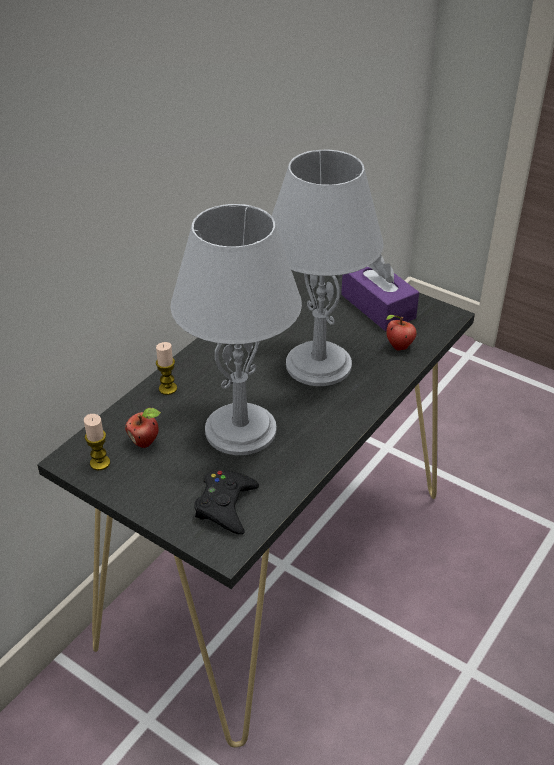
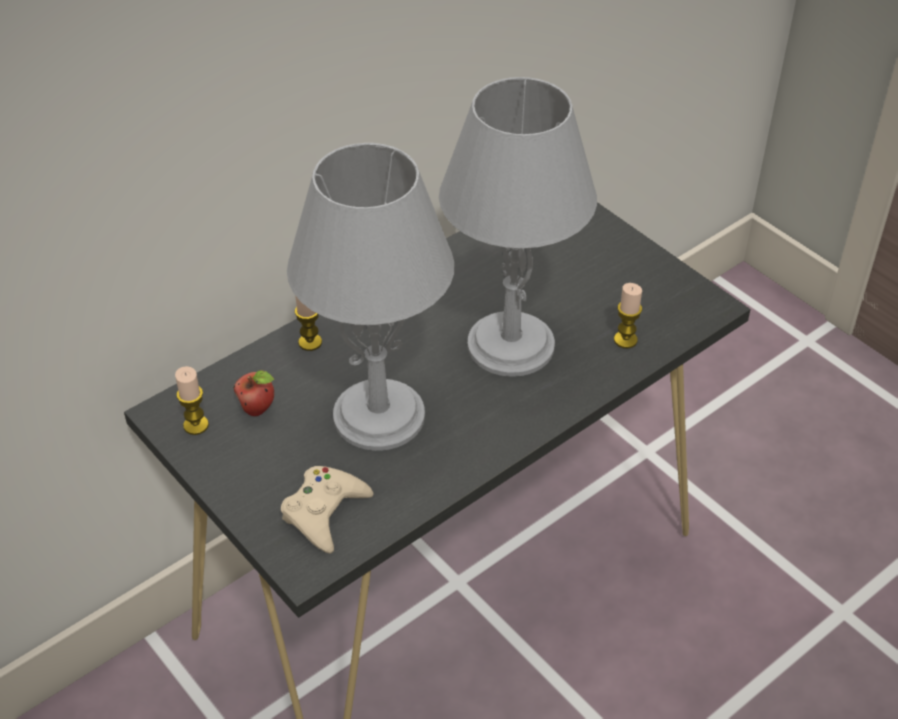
camera: 15 degrees right, 5 degrees up
(226, 506) = (324, 512): black game controller -> beige game controller
(378, 306) = (622, 275): purple tissue box -> none
(398, 347) = (625, 340): apple -> candle

